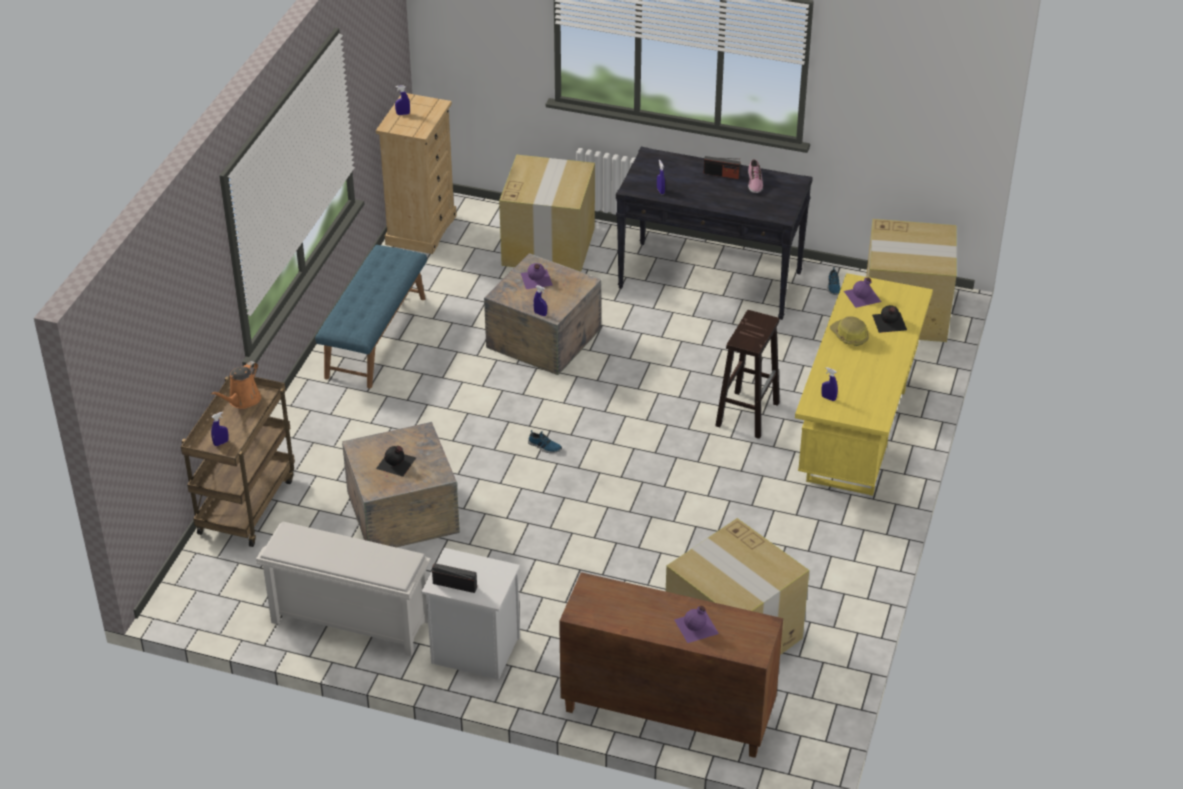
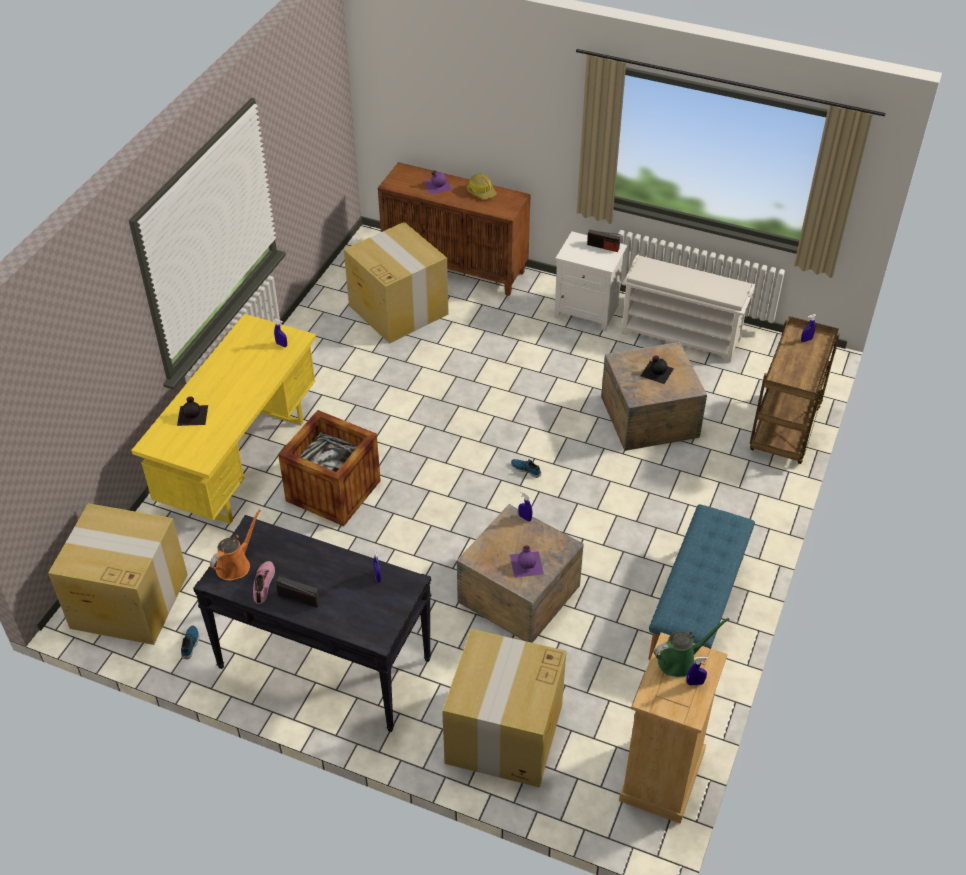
camera: 175 degrees left, 5 degrees up
(242, 400) = (799, 377): orange watering can -> orange watering can (235, 564)
(412, 124) = (680, 660): none -> green watering can
(747, 413) = (333, 490): brown stool -> crate
(849, 336) = (237, 403): hard hat -> hard hat (481, 192)
(863, 296) = (204, 445): purple bottle -> none

